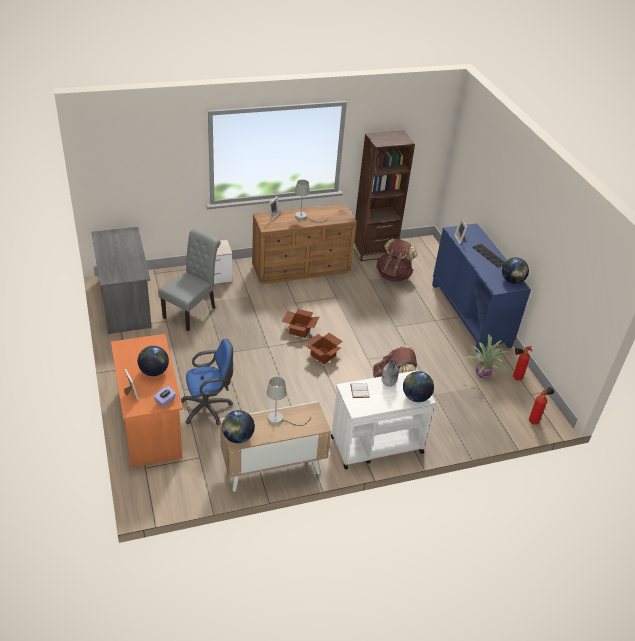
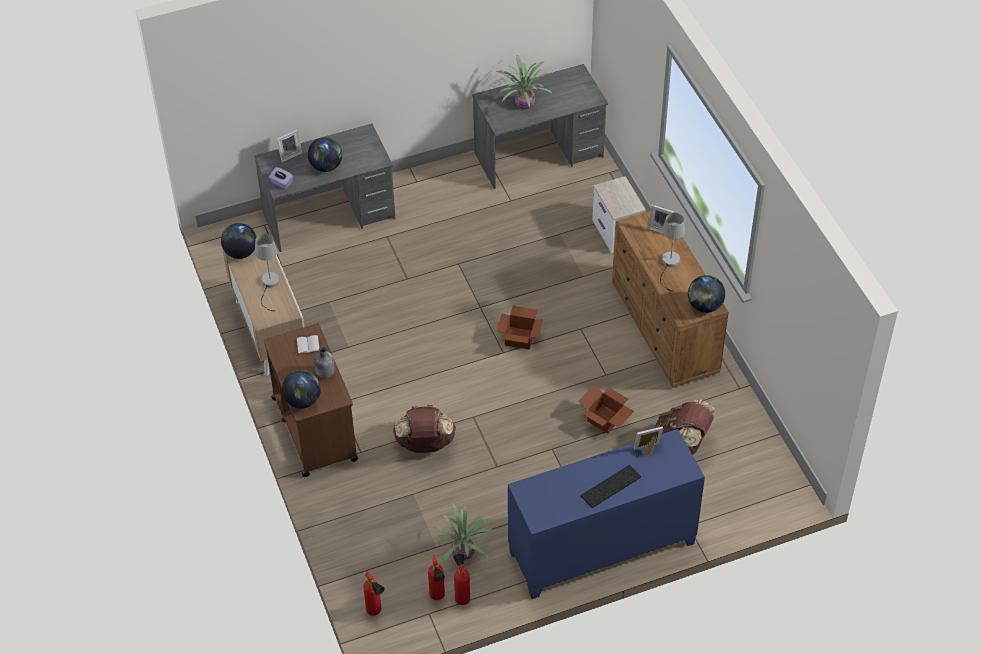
camera: 90 degrees right, 10 degrees up
(122, 262) = (524, 104): none -> potted plant
(149, 423) = (329, 216): orange desk -> grey desk
(192, 311) = (536, 222): grey chair -> none
(209, 408) = (359, 264): blue office chair -> none
(323, 355) = (472, 367): cardboard box -> cardboard box (605, 420)
(374, 251) = (742, 419): brown bookcase -> none
(376, 445) = (314, 428): white cart -> brown cart
(512, 281) = (548, 511): globe -> globe (704, 306)
(518, 389) = (438, 598): none -> fire extinguisher

